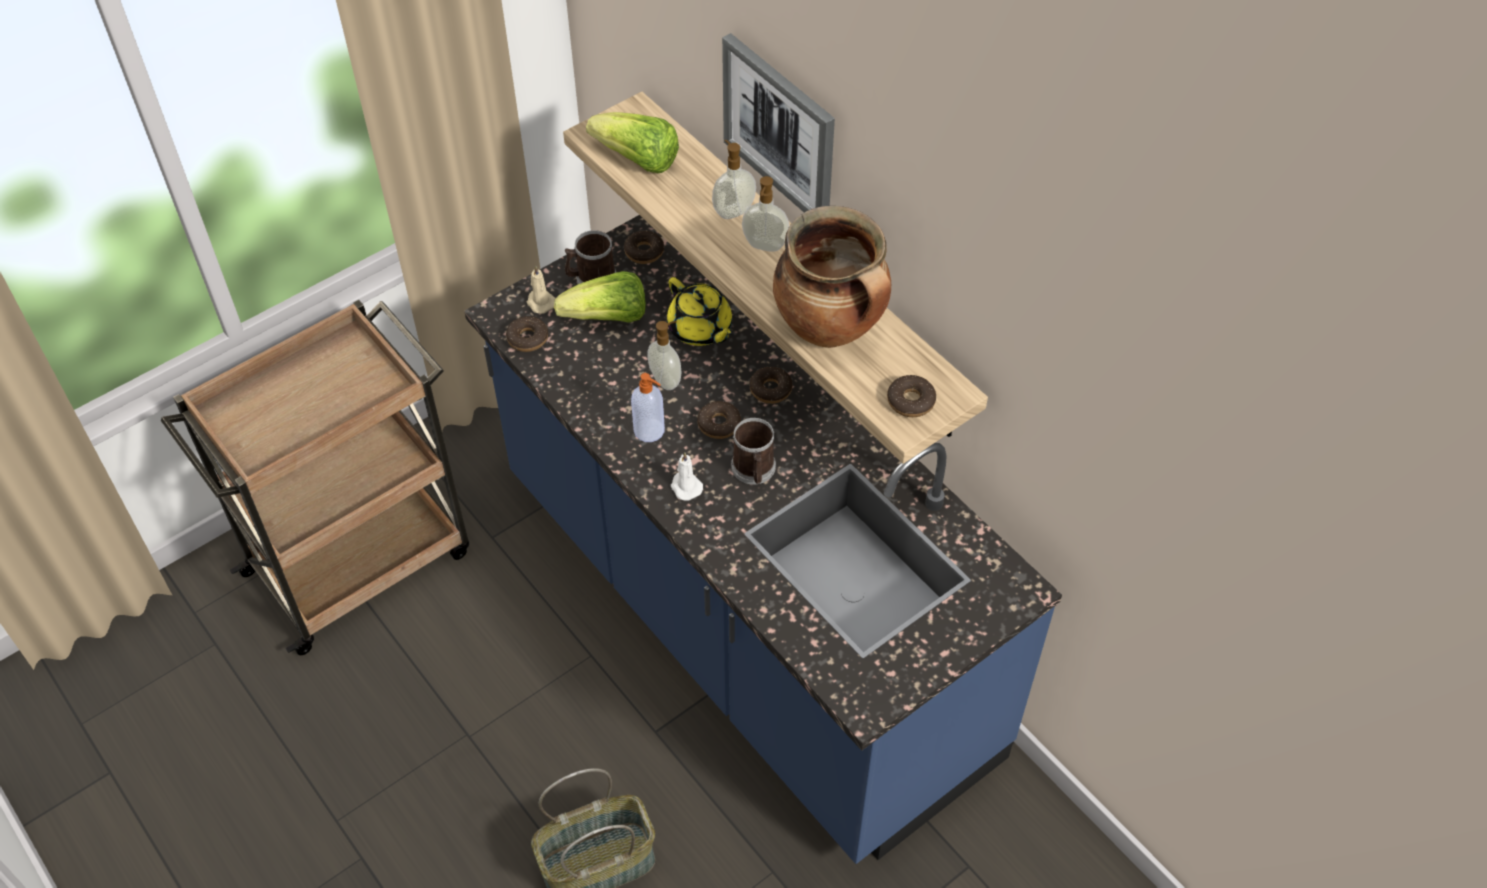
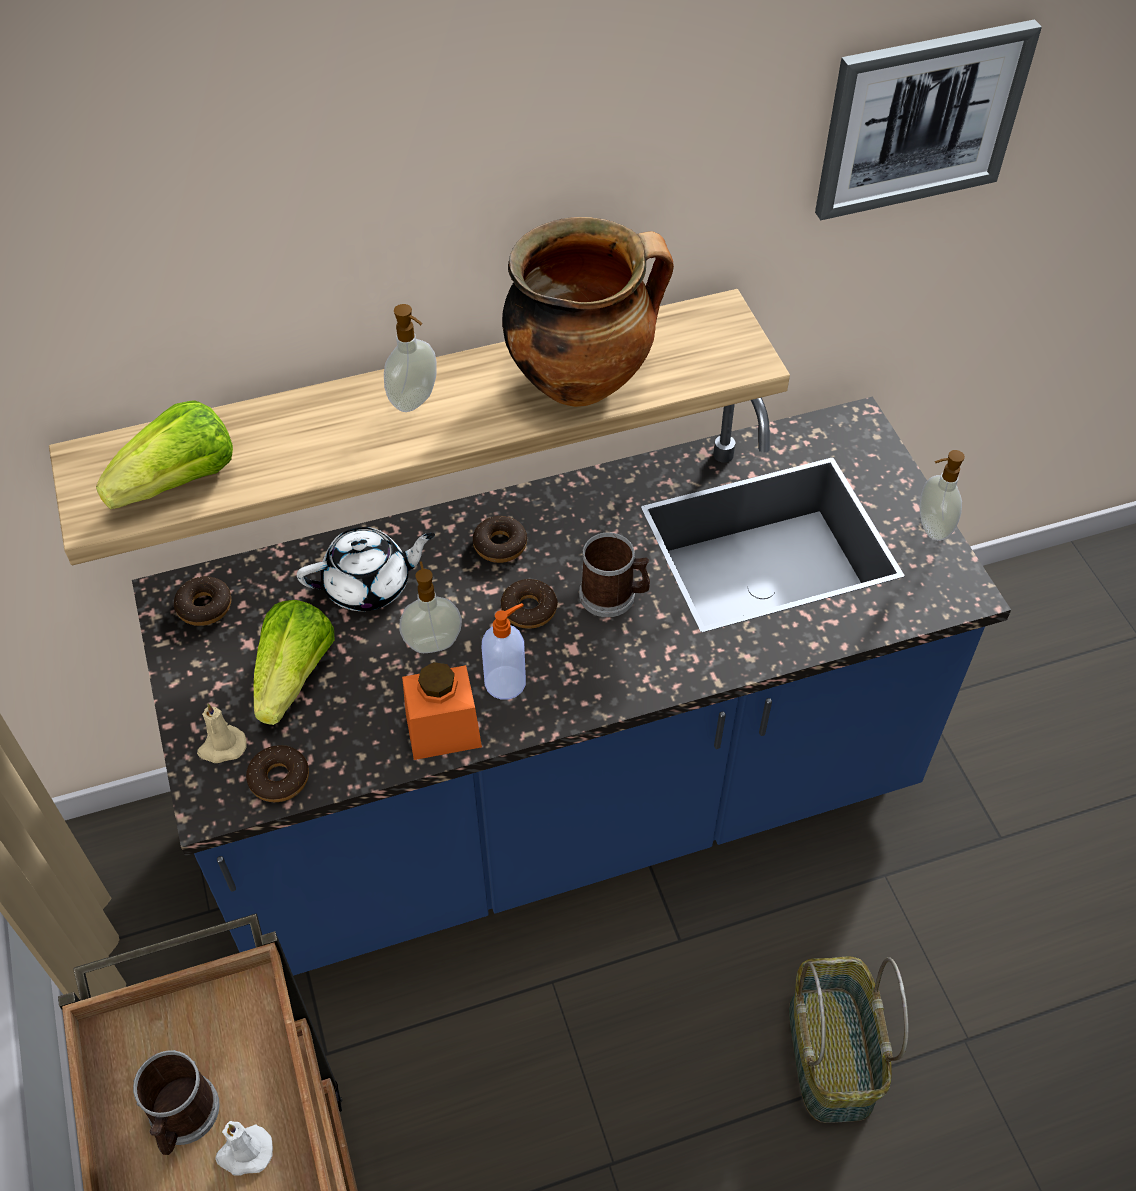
camera: 70 degrees left, 0 degrees up
(591, 279) = (216, 677): mug -> mug (182, 1118)
(596, 409) = (443, 730): none -> orange jar
(685, 486) = (609, 669): white candle -> white candle (244, 1153)
(700, 329) = (369, 585): yellow teapot -> white teapot
(733, 211) = (336, 413): soap dispenser -> soap dispenser (931, 527)
(780, 128) = (343, 257): picture -> picture (920, 119)
(911, 401) = (720, 347): donut -> none

